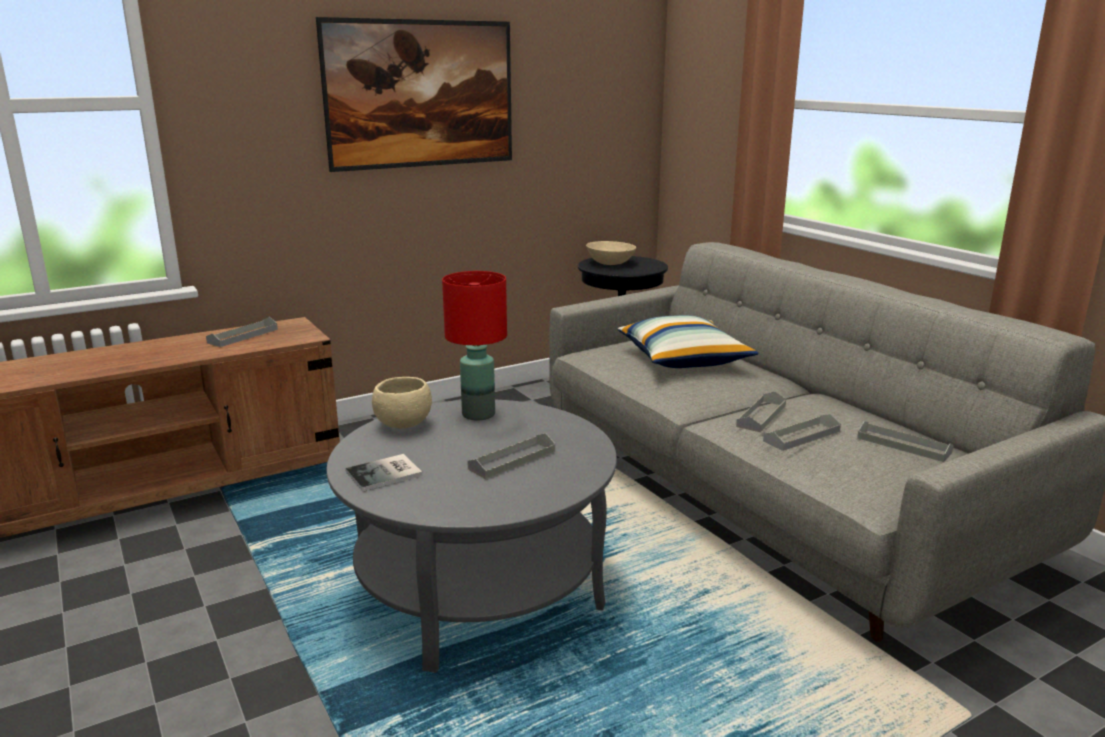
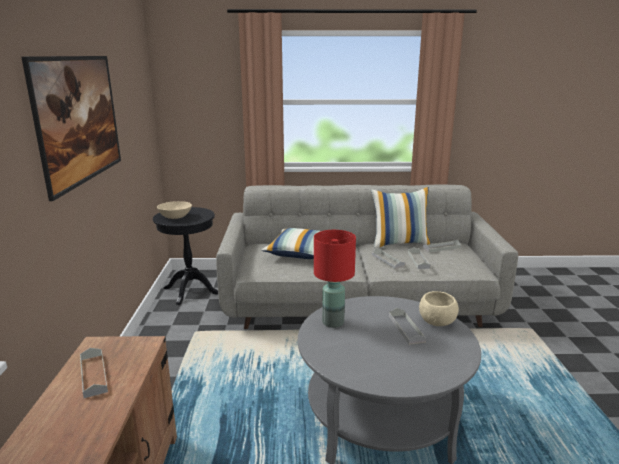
camera: 60 degrees left, 0 degrees up
(386, 474) = (398, 372): book -> none
(403, 425) = (326, 350): beige bowl -> beige bowl (436, 323)
(862, 412) = (399, 243): none -> pillow

